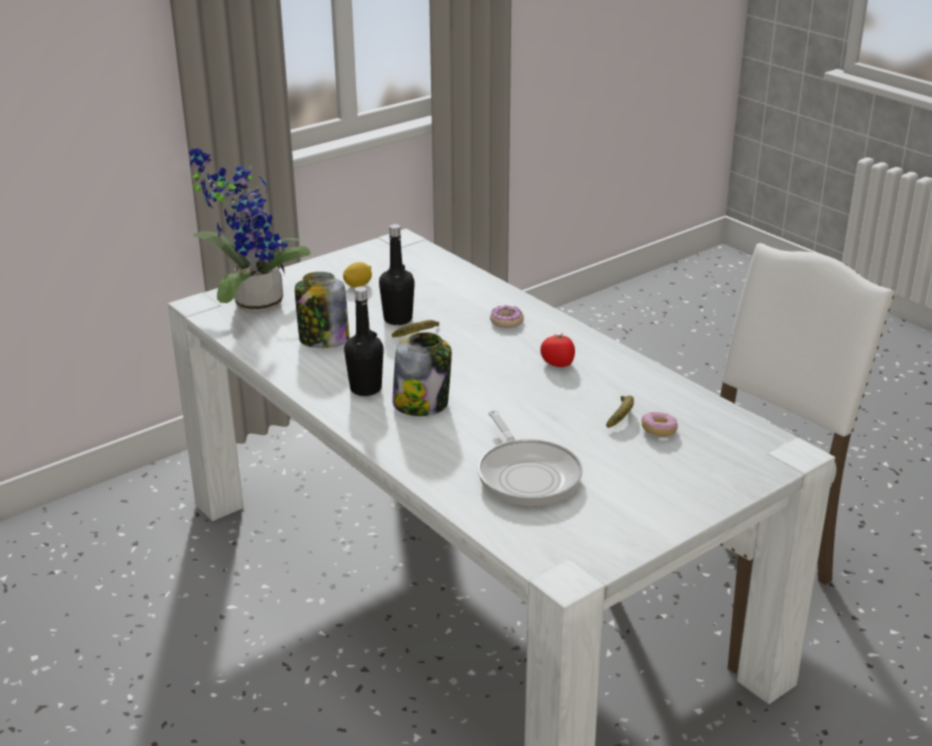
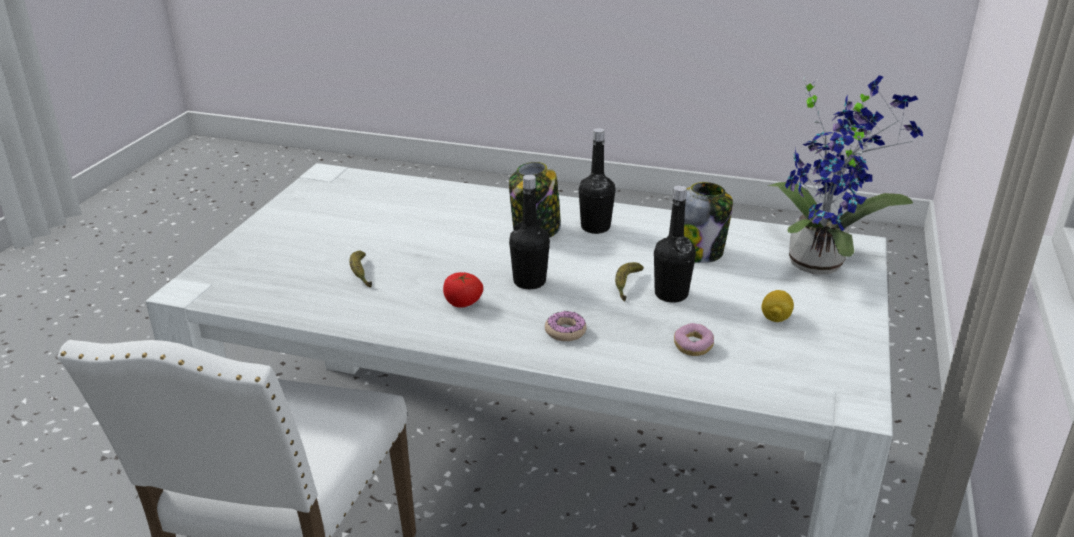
camera: 145 degrees right, 0 degrees up
(487, 362) = (529, 282): none -> black bottle
(527, 475) = (400, 212): frying pan -> none
(659, 431) = (319, 272): donut -> donut (693, 347)

